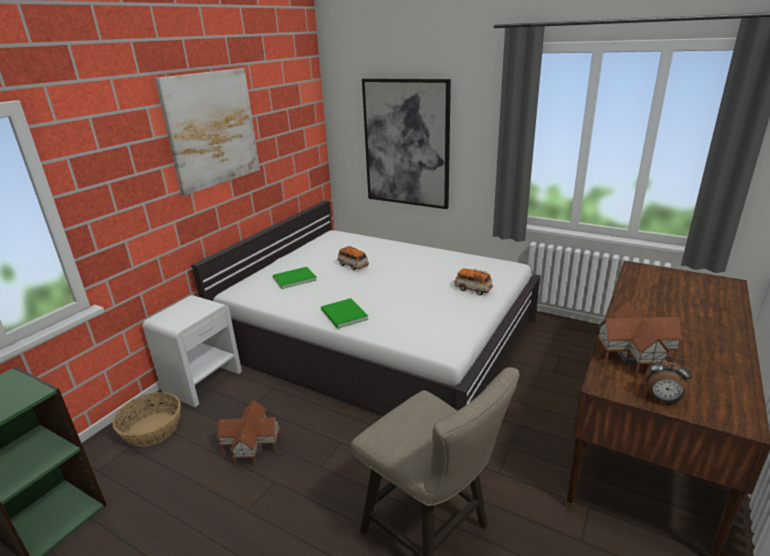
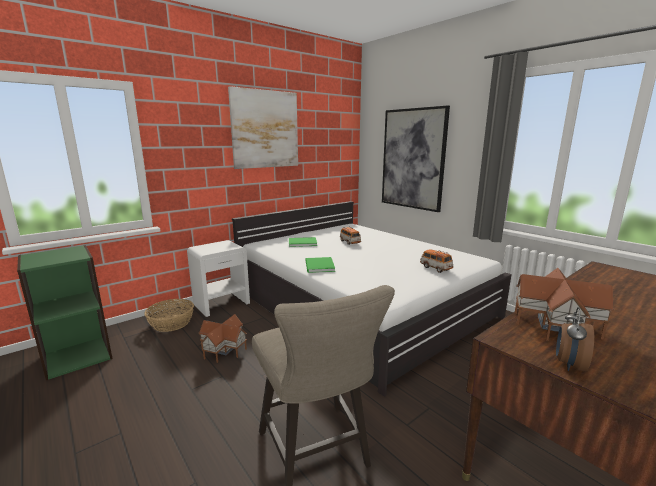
camera: 20 degrees right, 10 degrees down
(662, 399) = (569, 364): alarm clock -> alarm clock turned 75 degrees clockwise

